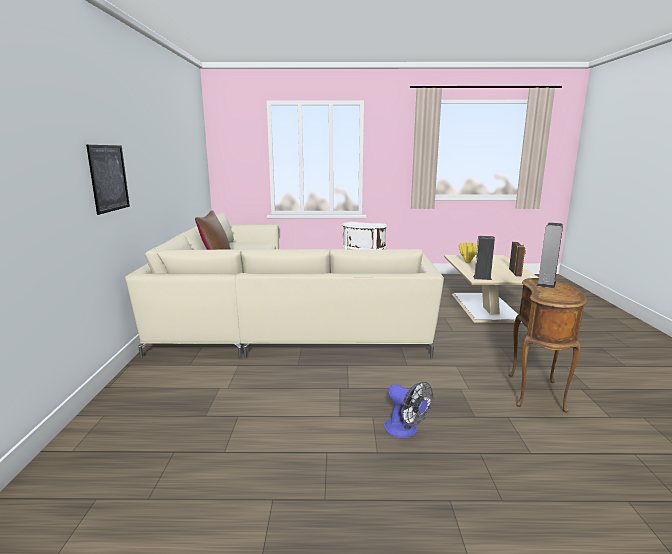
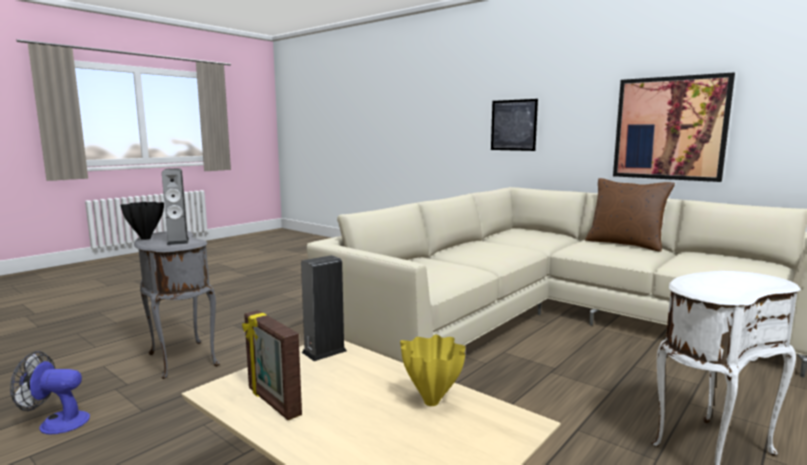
camera: 130 degrees right, 5 degrees down
(176, 174) = (669, 128): none -> picture
(405, 430) = (274, 304): fan -> fan (56, 422)
(538, 393) = (180, 360): brown side table -> grey side table
(575, 295) = (146, 238): none -> black vase

